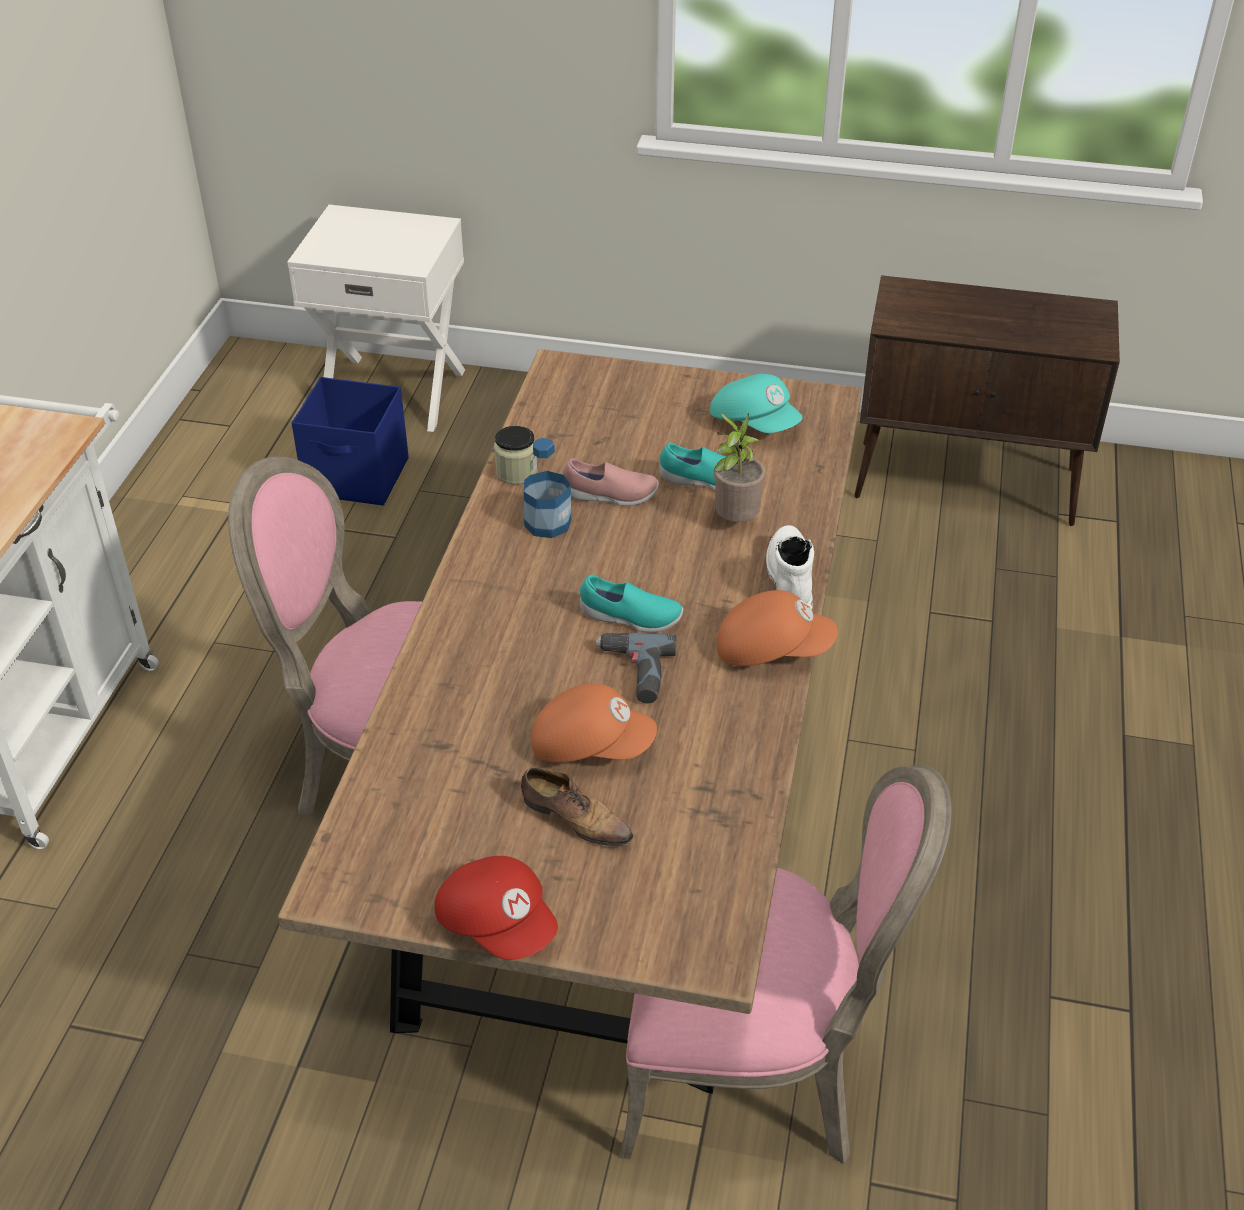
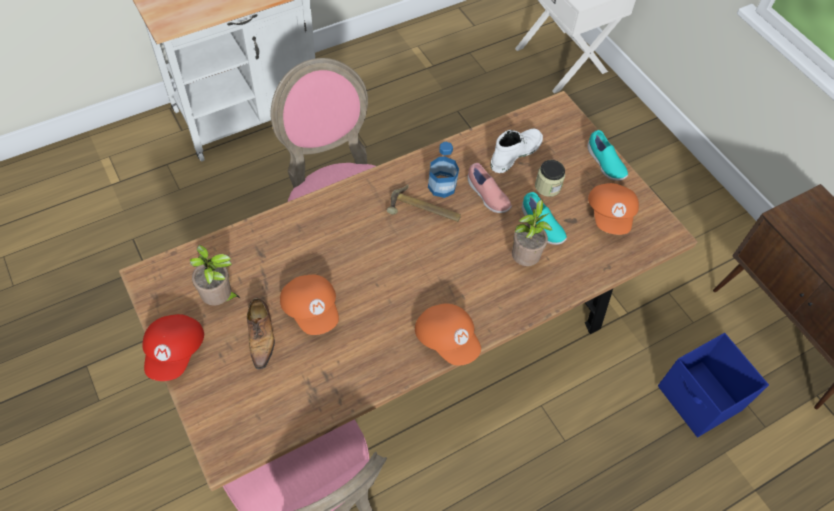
camera: 45 degrees right, 15 degrees up
(358, 478) = (494, 91): blue storage box -> blue storage box (699, 400)
(466, 828) = (220, 299): none -> potted plant
(516, 472) = (464, 148): jar -> jar (547, 186)
(565, 560) = (423, 211): none -> hammer
(630, 619) = (410, 266): turquoise shoe -> turquoise shoe (604, 164)
(633, 673) = (374, 293): power drill -> none
(755, 423) = (610, 215): turquoise cap -> orange cap
(788, 578) = (506, 311): white boot -> white boot (515, 153)

